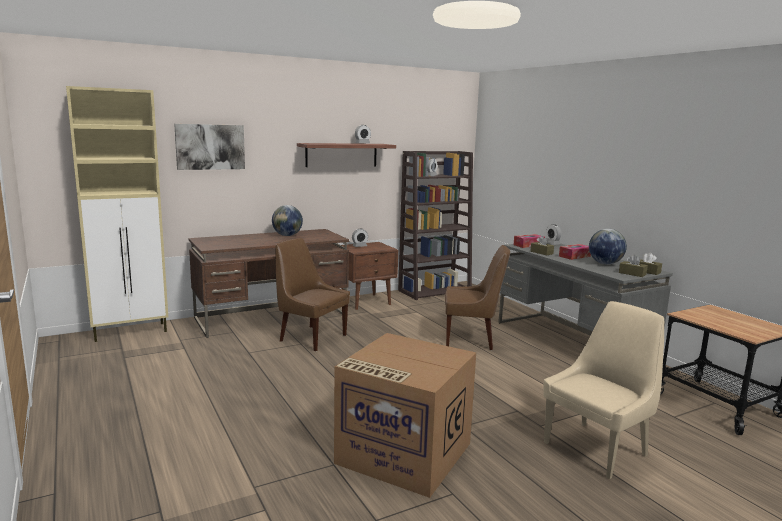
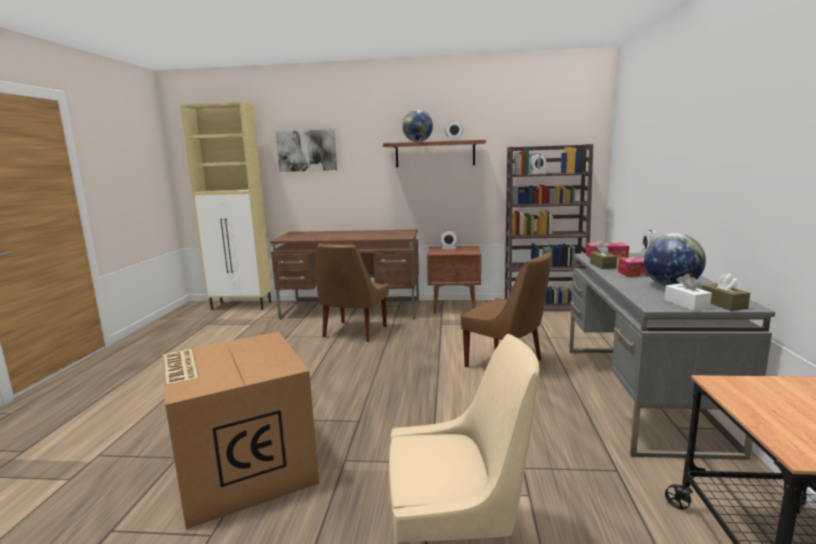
camera: 35 degrees right, 0 degrees up
(287, 235) = (367, 233): globe -> globe (418, 142)
(311, 337) = (353, 332): brown chair -> brown chair turned 135 degrees counterclockwise
(632, 273) = (686, 304): brown tissue box -> white tissue box

